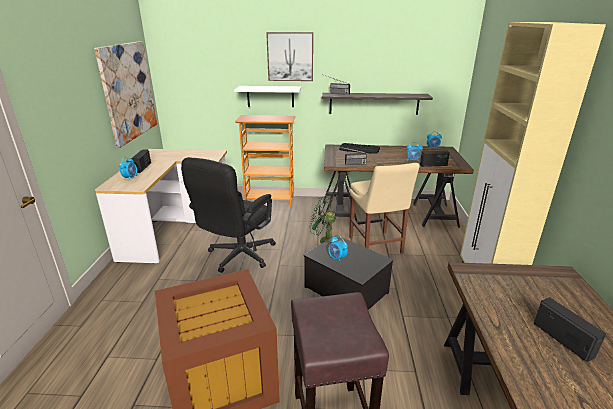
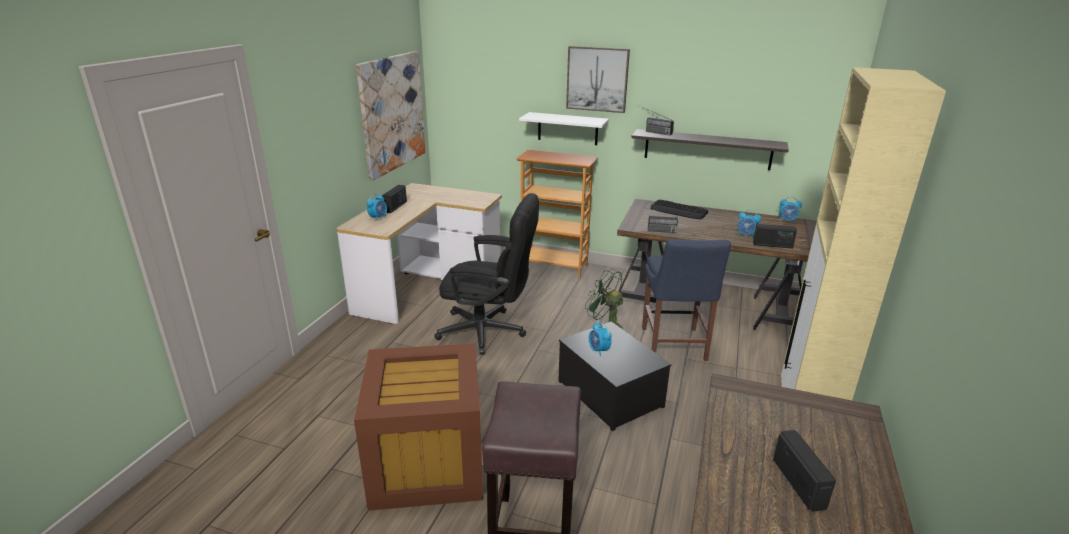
camera: 15 degrees right, 0 degrees up
(237, 257) = (489, 332): black office chair -> black office chair turned 120 degrees counterclockwise
(376, 246) = (674, 346): beige chair -> blue chair

